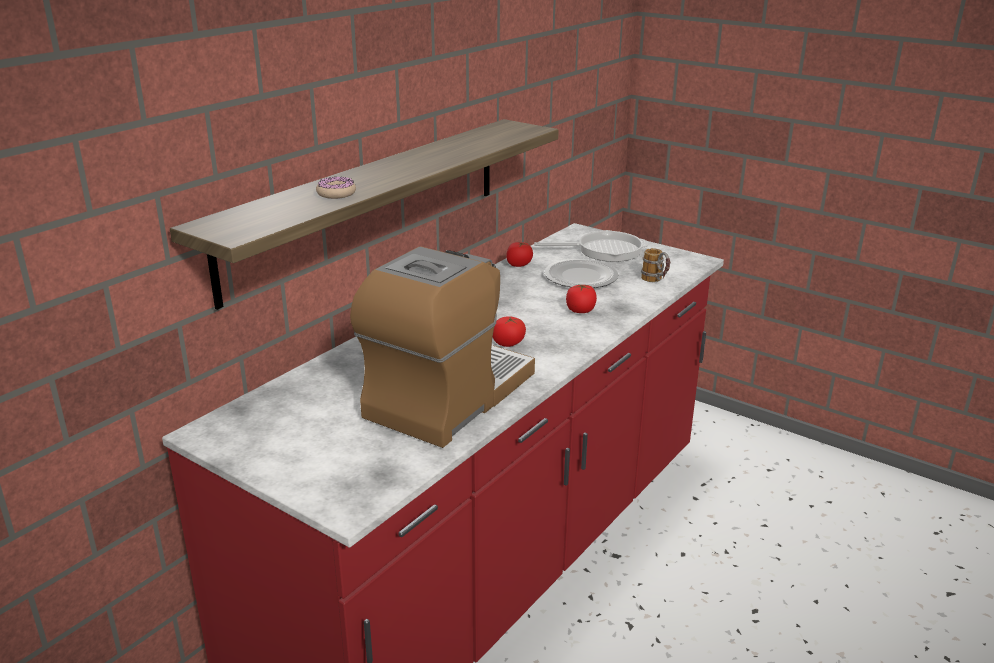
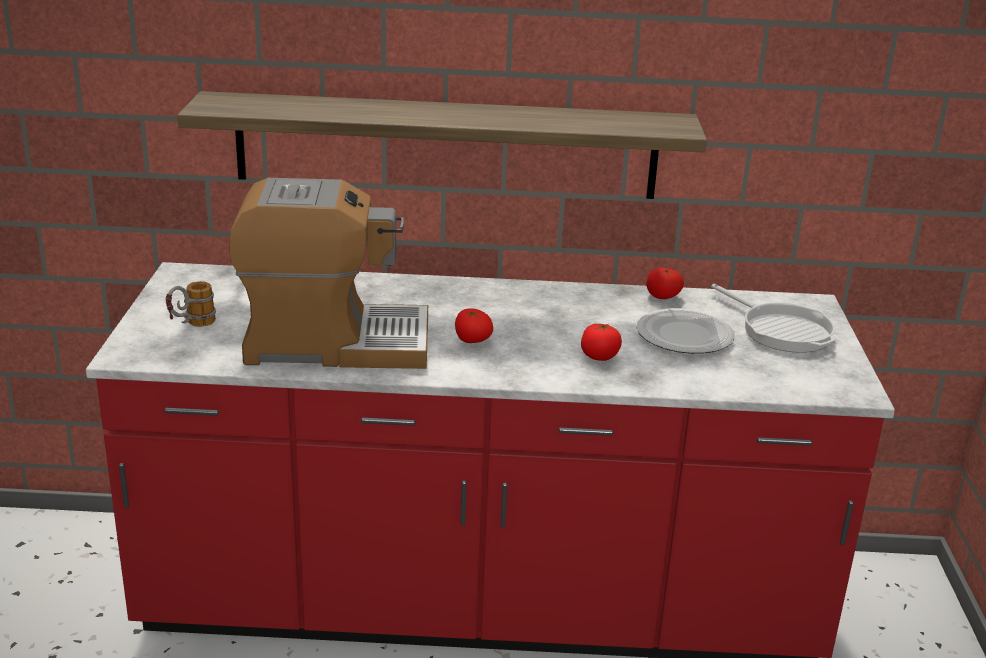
camera: 55 degrees right, 0 degrees up
(336, 193) = (344, 111): donut -> none
(656, 282) = (744, 380): mug -> mug (191, 325)

